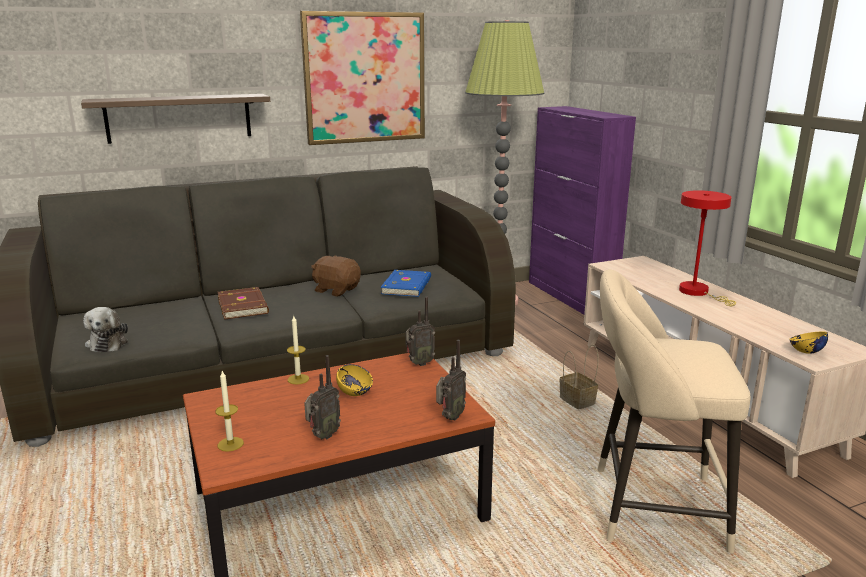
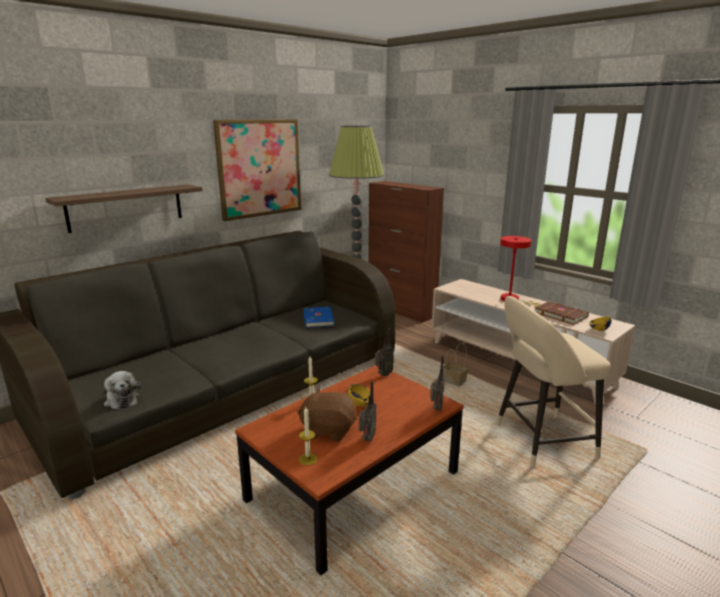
camera: 20 degrees left, 0 degrees up
(244, 306) = (211, 351): brown book -> brown book (560, 314)
(336, 290) = (271, 329): brown plush toy -> brown plush toy (328, 430)
(570, 296) = (401, 310): purple cabinet -> brown cabinet

